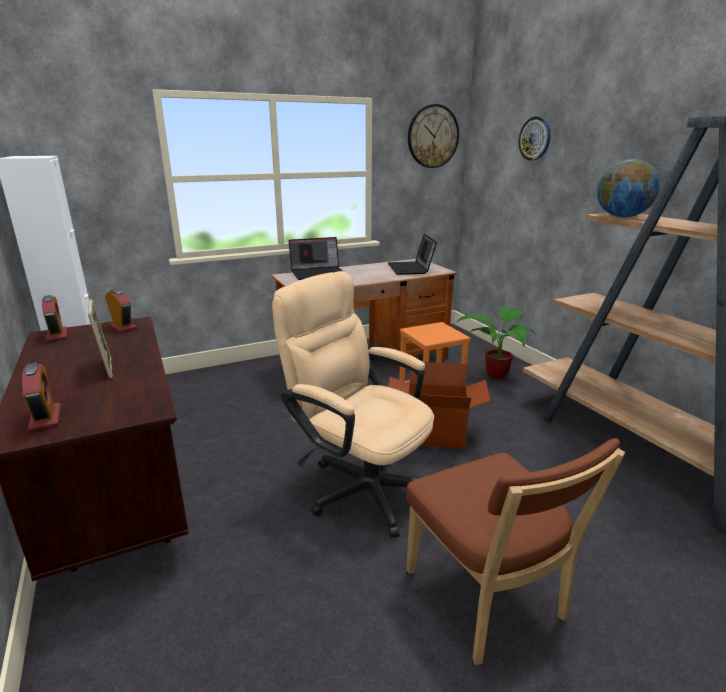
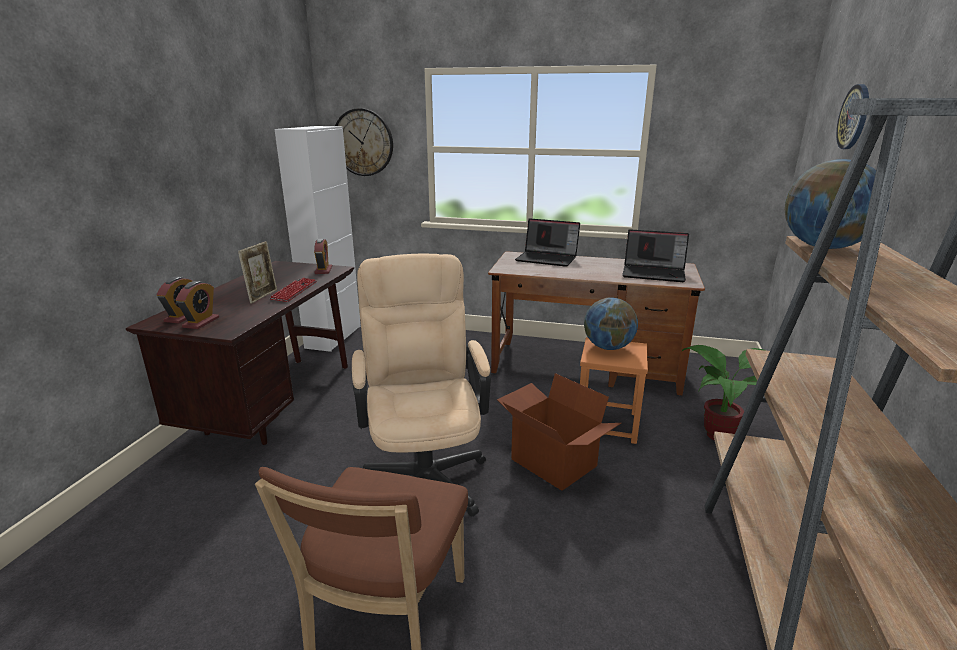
camera: 40 degrees right, 0 degrees up
(57, 335) = (282, 266): alarm clock -> alarm clock (201, 322)
(136, 353) = (294, 291): none -> keyboard
(411, 269) = (654, 273): laptop -> laptop turned 105 degrees counterclockwise
(425, 331) = (608, 347): none -> globe
(433, 136) = (745, 110): wall clock -> wall clock (363, 142)

